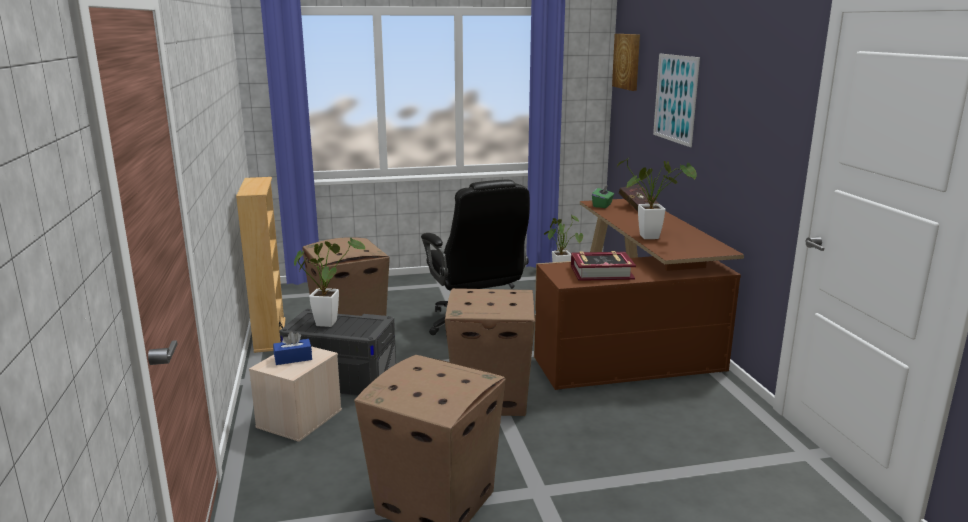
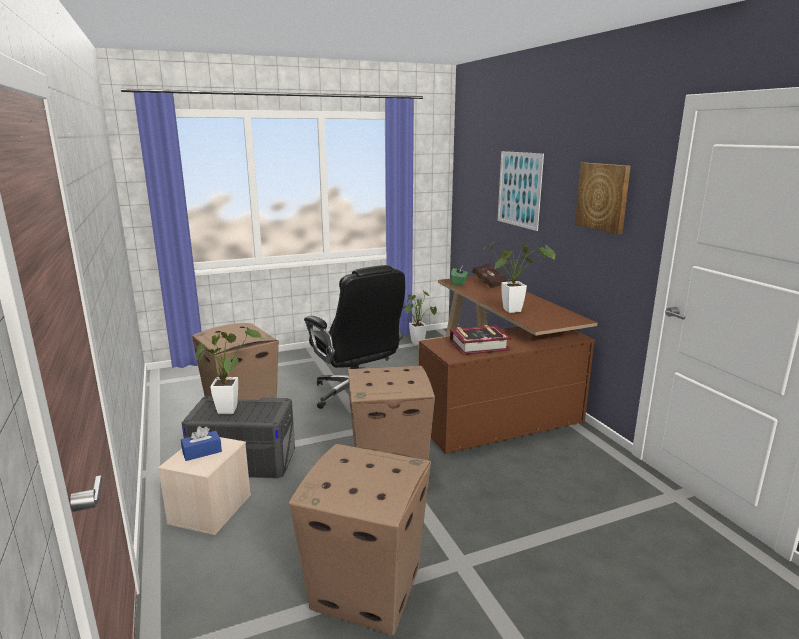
camera: 10 degrees left, 0 degrees up
(270, 335) = (164, 421): beige bookcase -> none
(627, 61) = (468, 158): picture -> picture (603, 197)

